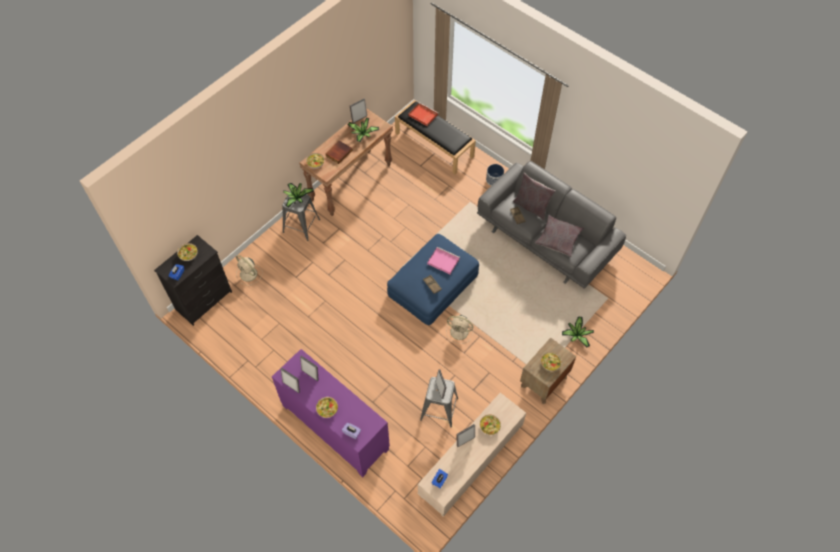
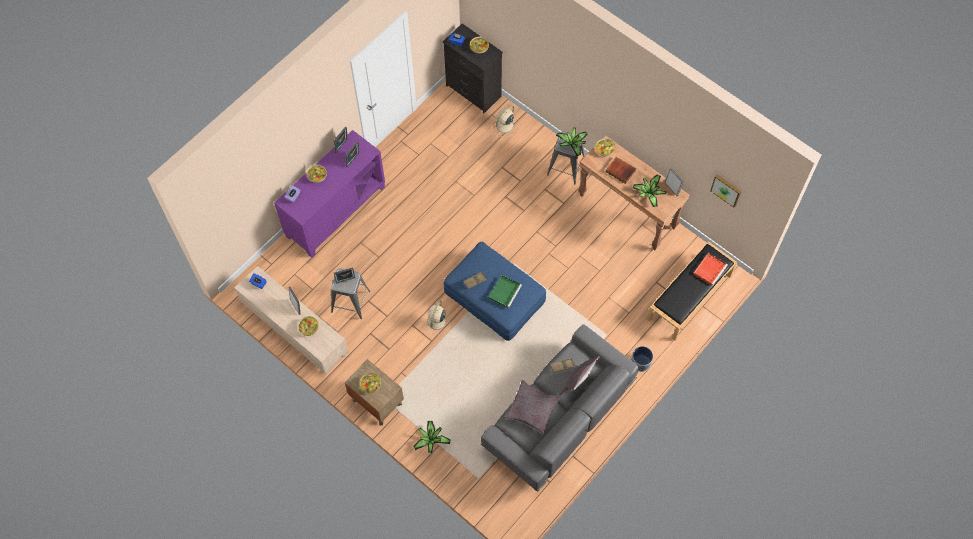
camera: 90 degrees right, 5 degrees up
(381, 63) = (726, 189): none -> picture
(442, 261) = (505, 291): pink tray -> green tray

